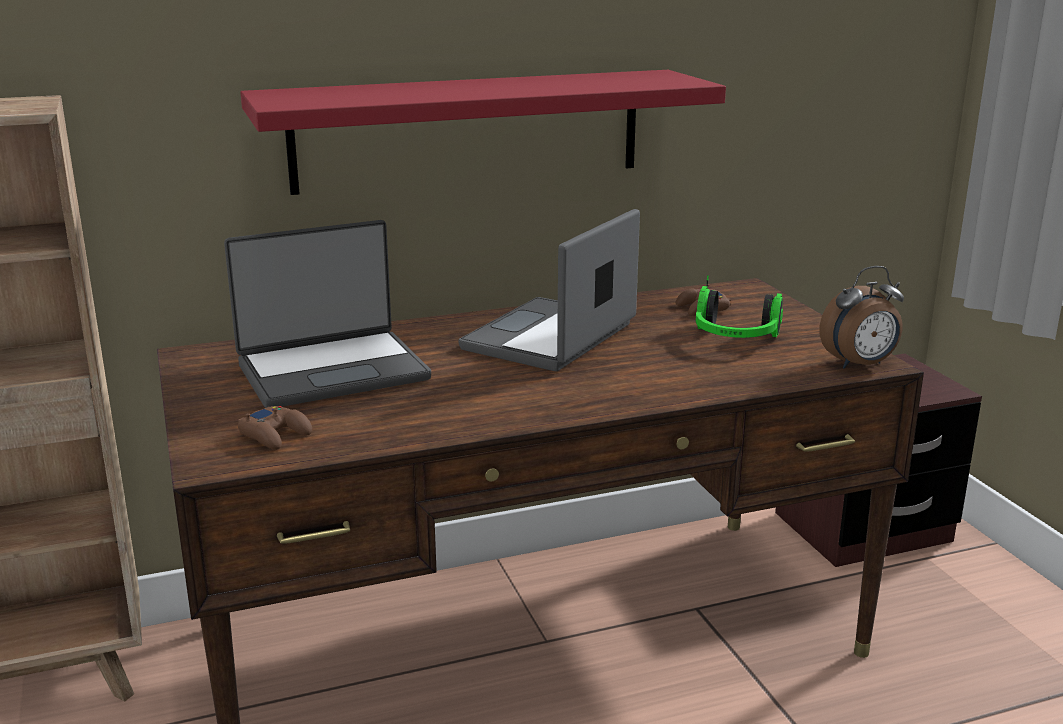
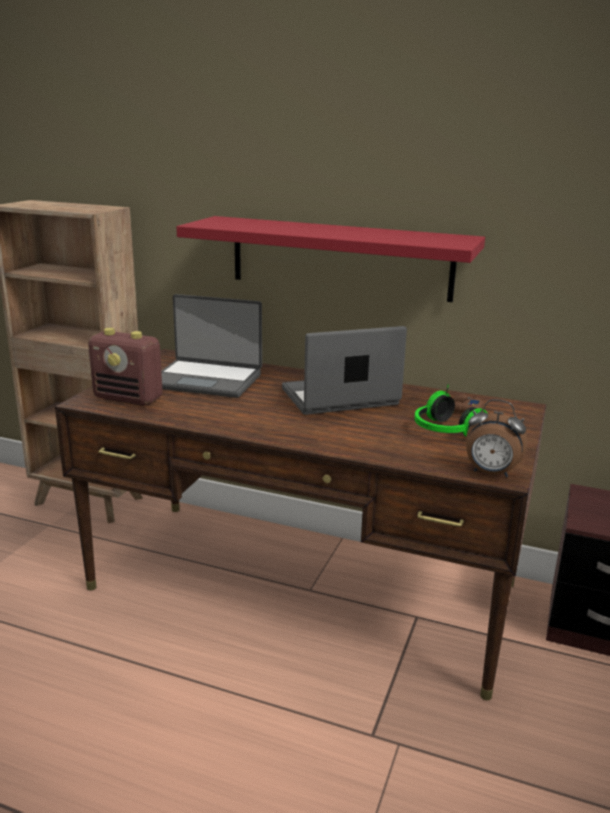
camera: 40 degrees right, 0 degrees up
(276, 435) = (129, 399): brown game controller -> radio

